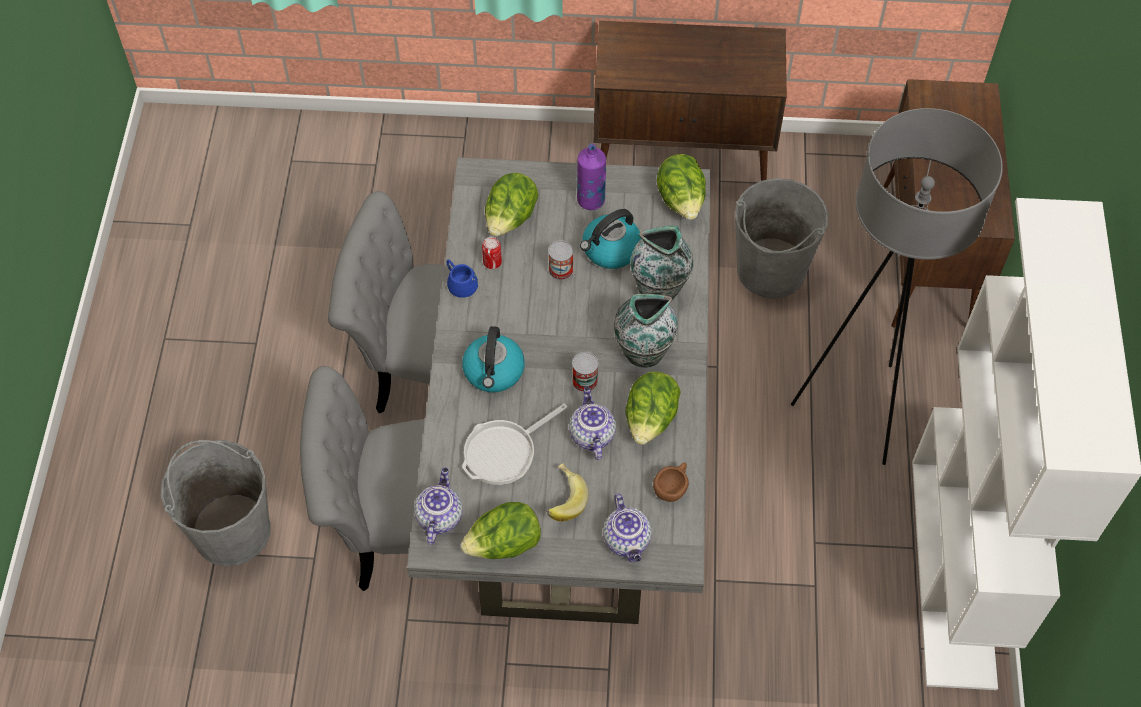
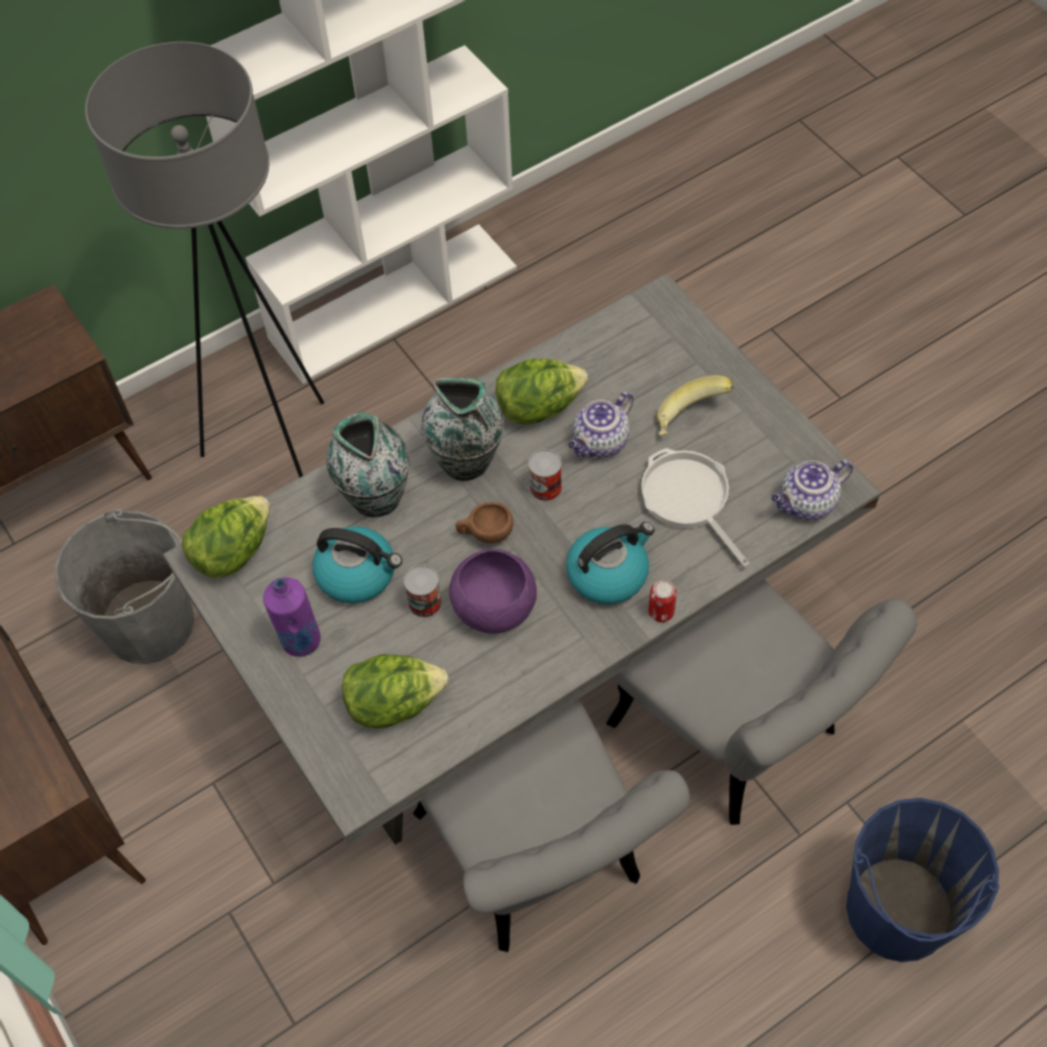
camera: 125 degrees left, 0 degrees up
(232, 530) = (898, 911): grey bucket -> blue bucket
(462, 281) = (522, 688): blue mug -> none
(492, 262) = (471, 677): can -> can (661, 612)
(504, 452) = (688, 499): frying pan -> frying pan turned 135 degrees counterclockwise
(504, 544) = (779, 433): lettuce -> none
(526, 301) = (494, 606): none -> purple bowl
(627, 541) = (680, 347): teapot -> none
(672, 487) = (595, 347): brown cup -> brown cup (485, 534)

